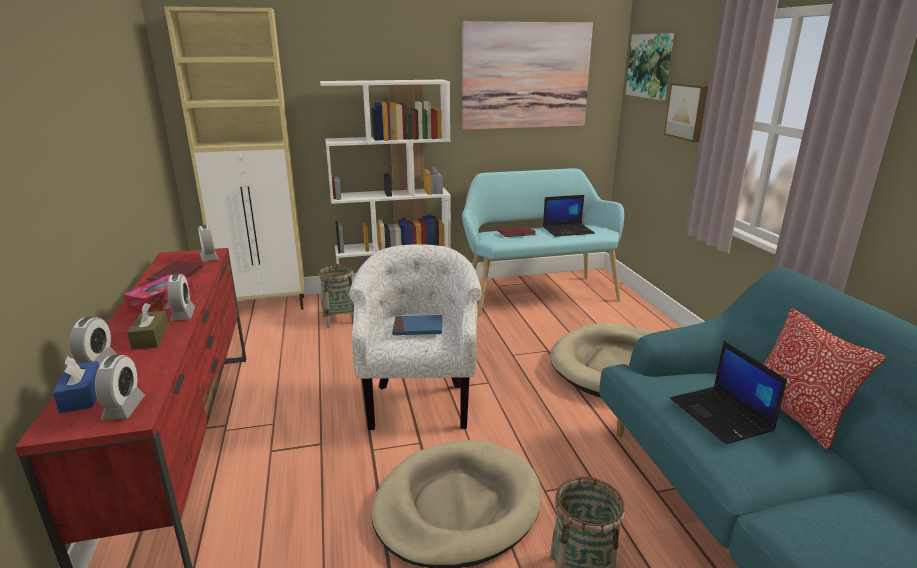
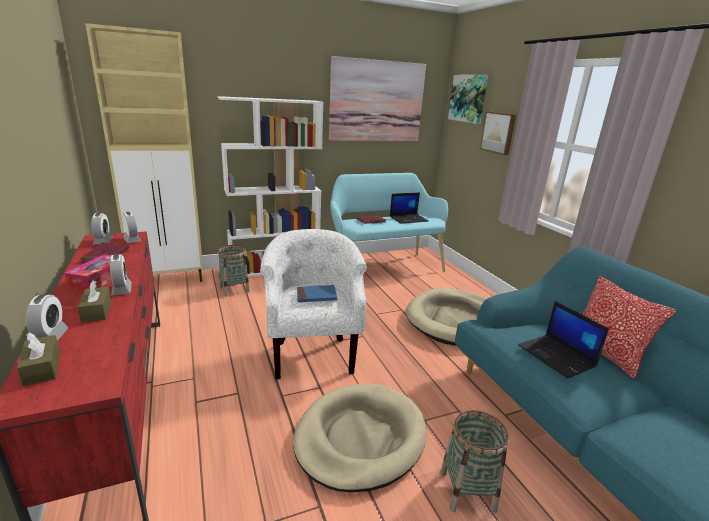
camera: 10 degrees left, 0 degrees up
(82, 396) = (42, 368): blue tissue box -> brown tissue box
(124, 408) = (88, 378): alarm clock -> alarm clock (103, 241)

